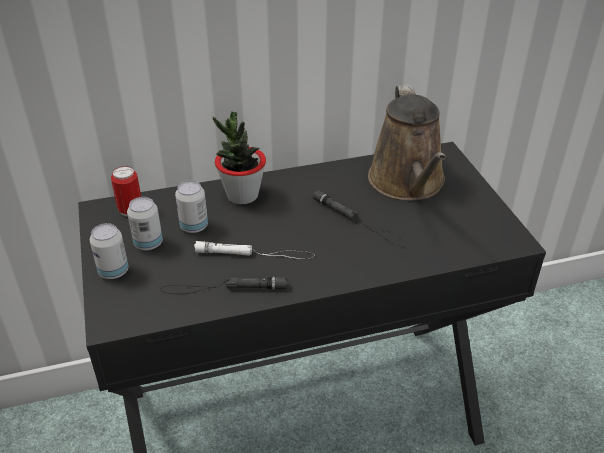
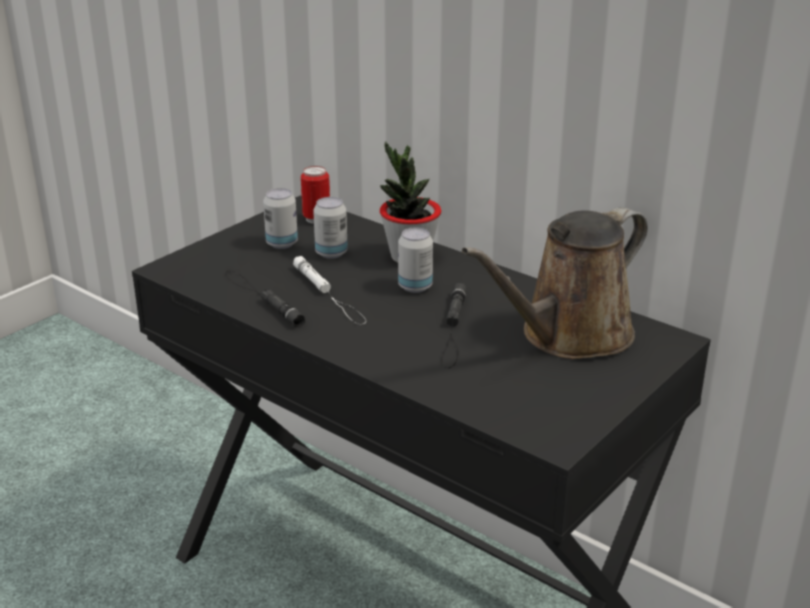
camera: 55 degrees right, 10 degrees down
(113, 271) = (228, 245): can -> can (415, 287)

